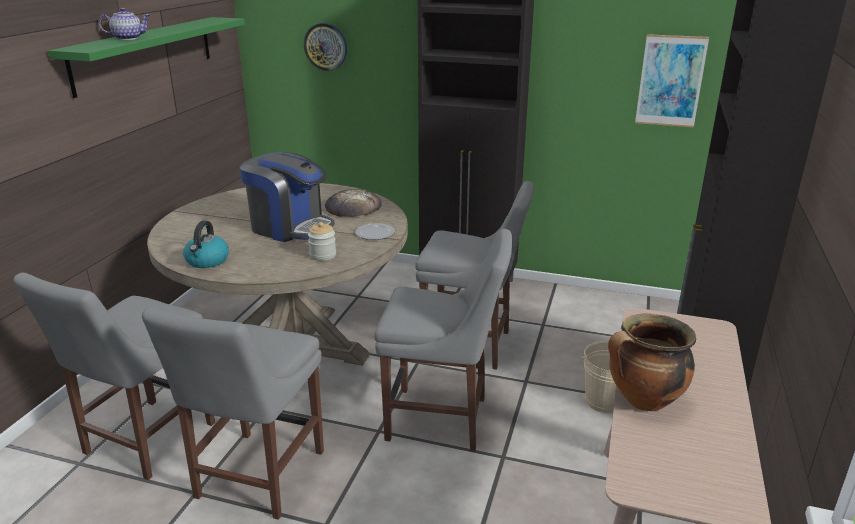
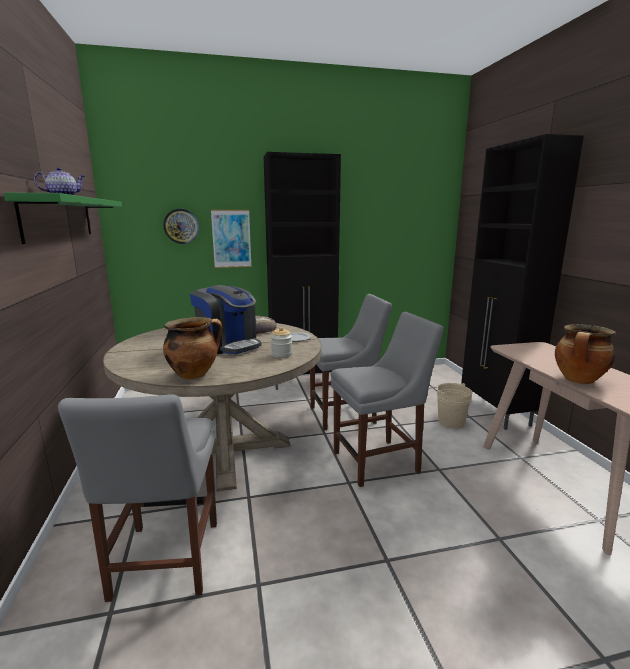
camera: 30 degrees left, 10 degrees down
(207, 261) = (194, 374): kettle -> cooking pot
(256, 478) = (297, 550): grey chair -> none
(290, 227) = (228, 345): coffee machine -> coffee machine turned 45 degrees clockwise
(670, 81) = (409, 235): picture -> picture (231, 239)

